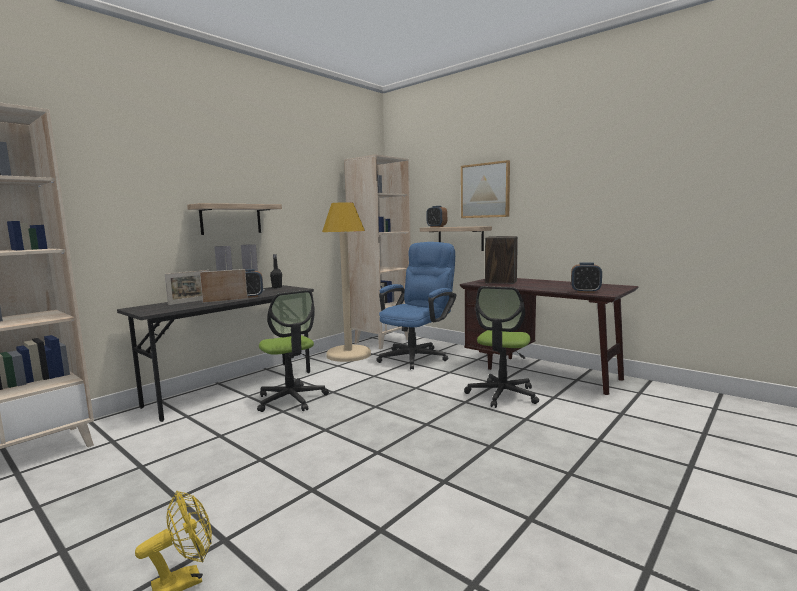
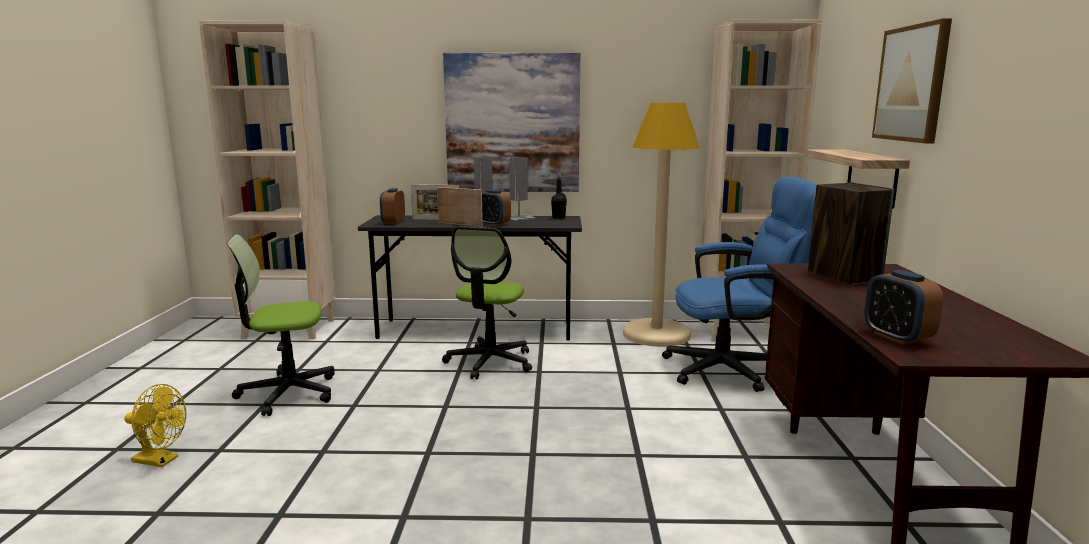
camera: 50 degrees right, 5 degrees up
(231, 219) = (512, 123): shelf -> picture
(436, 227) = (837, 150): alarm clock -> alarm clock (393, 222)
(502, 394) = (710, 474): office chair -> office chair (288, 393)

